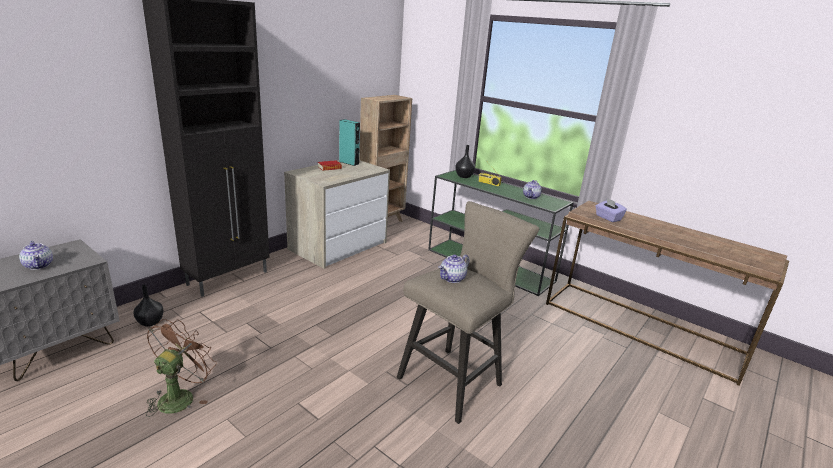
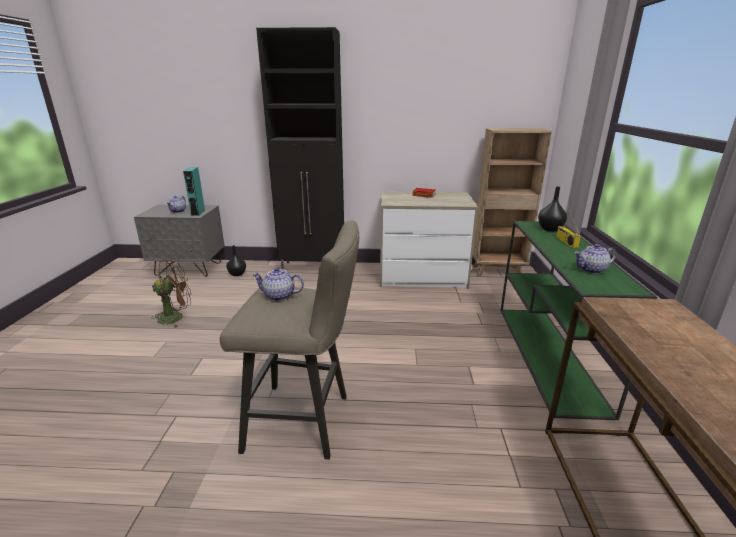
camera: 55 degrees right, 0 degrees up
(349, 163) = (452, 195): turquoise speaker -> turquoise speaker (198, 212)
(608, 218) = (639, 328): purple tissue box -> none

